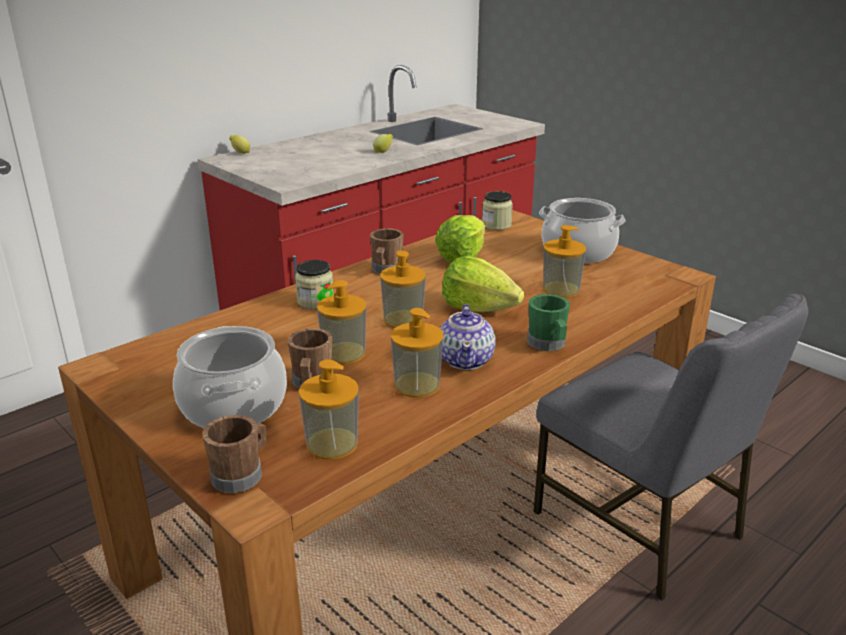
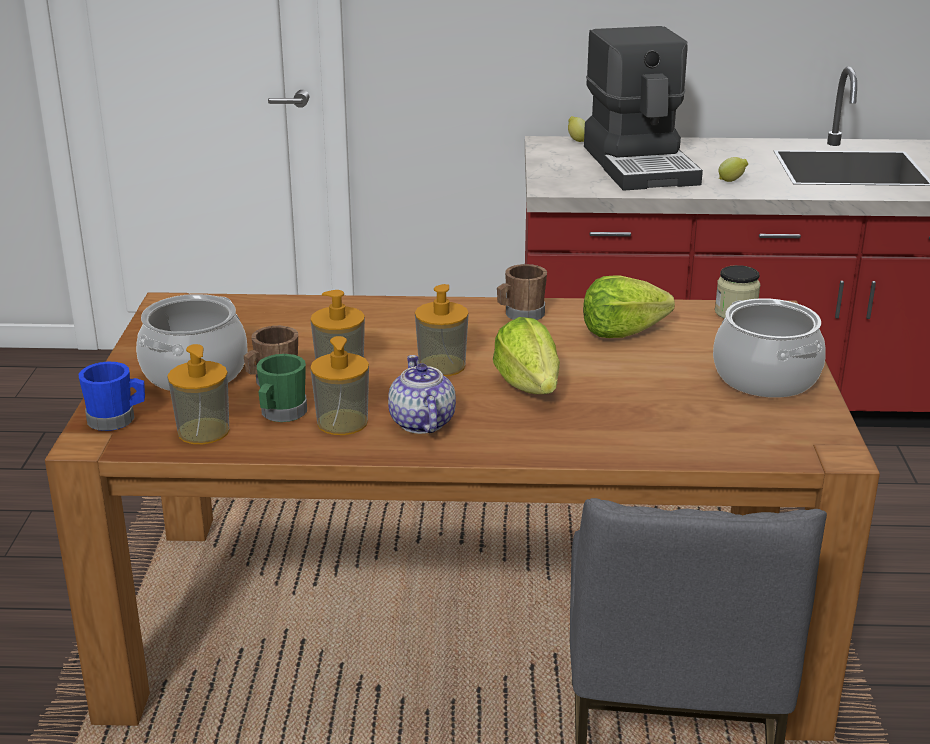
camera: 45 degrees right, 0 degrees up
(241, 474) = (117, 419): brown mug -> blue mug
(312, 156) = (641, 165): none -> coffee machine
(315, 301) = (403, 318): jar -> none
(466, 360) = (421, 423): teapot -> teapot turned 120 degrees clockwise
(548, 344) = (521, 446): green mug -> green mug (281, 414)
(561, 289) = (652, 405): soap dispenser -> none

